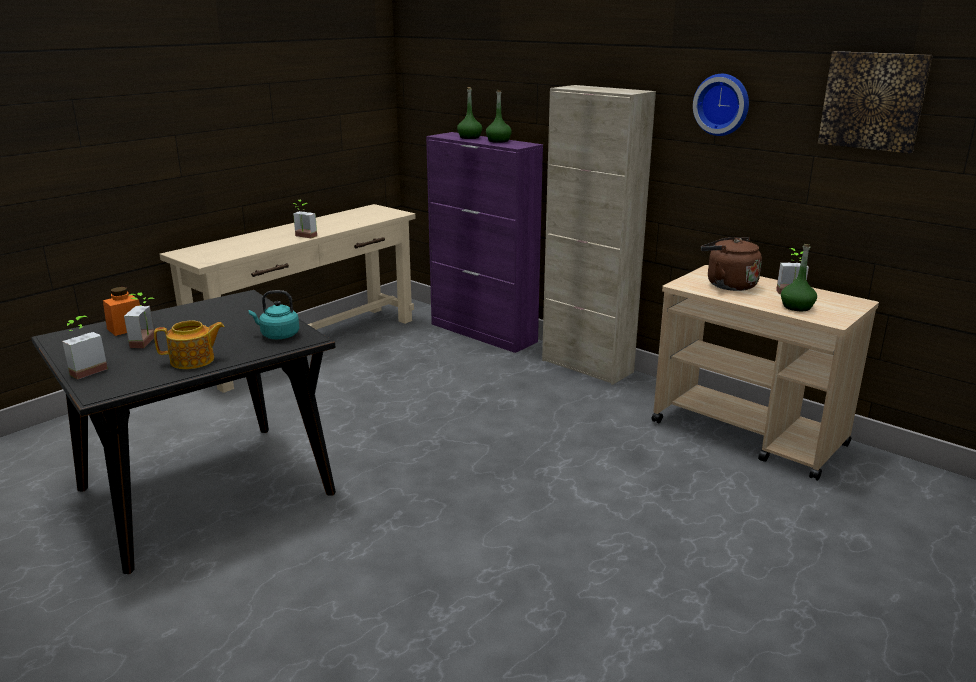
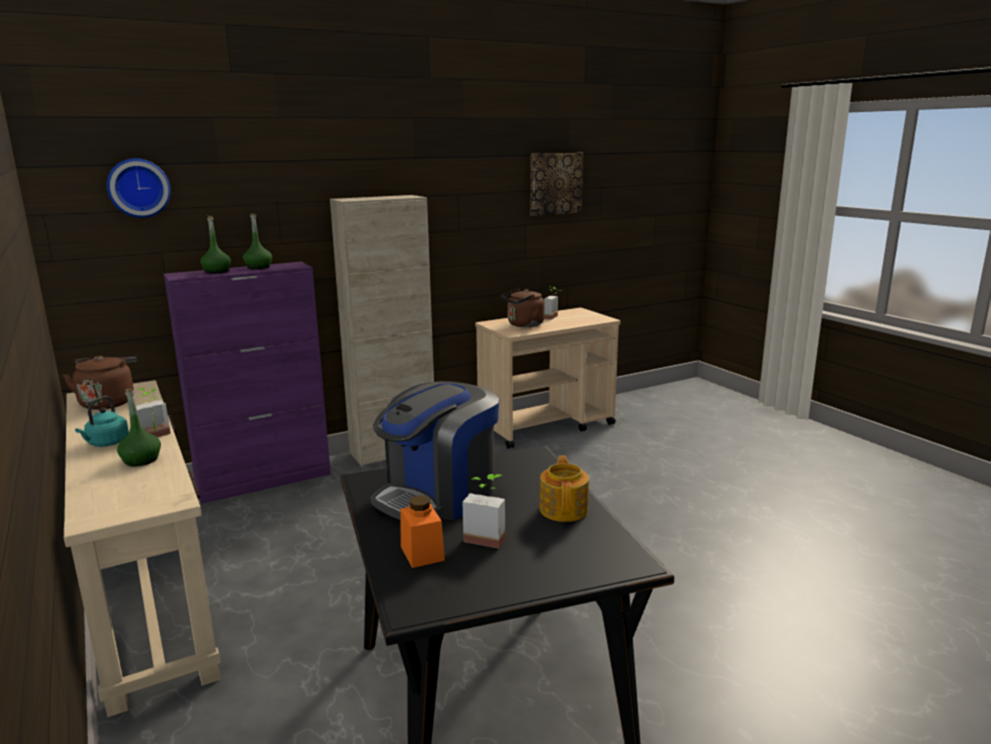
camera: 70 degrees left, 5 degrees down
(85, 370) = (560, 575): potted plant -> none
(217, 319) = (438, 495): none -> coffee machine
(278, 335) = (516, 466): turquoise kettle -> turquoise kettle (106, 443)
(361, 214) = (108, 402): none -> brown kettle
(722, 104) = (463, 198): wall clock -> wall clock (138, 188)
(796, 307) = (577, 320): green bottle -> green bottle (141, 460)

